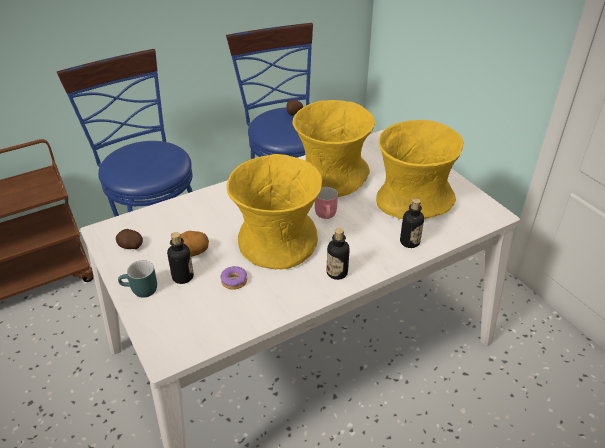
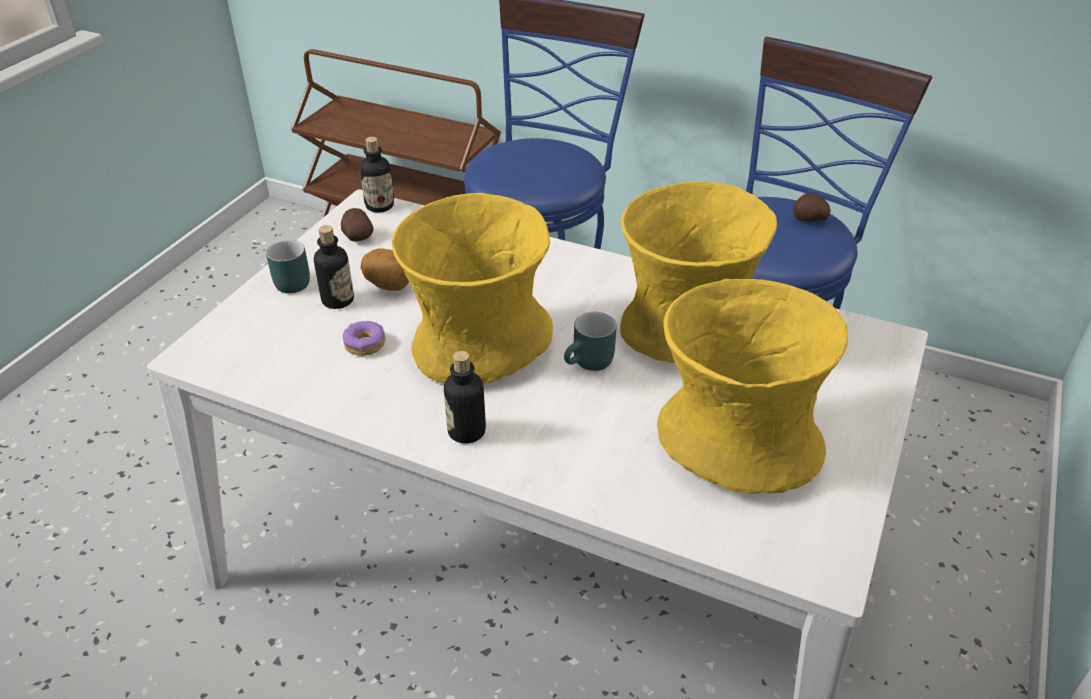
camera: 55 degrees right, 0 degrees up
(327, 215) = (590, 364): pink mug -> turquoise mug
(409, 242) = (619, 482): bottle -> bottle (379, 206)

